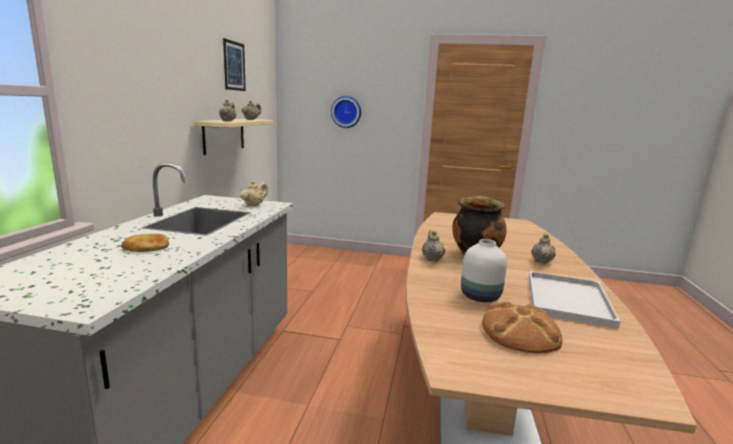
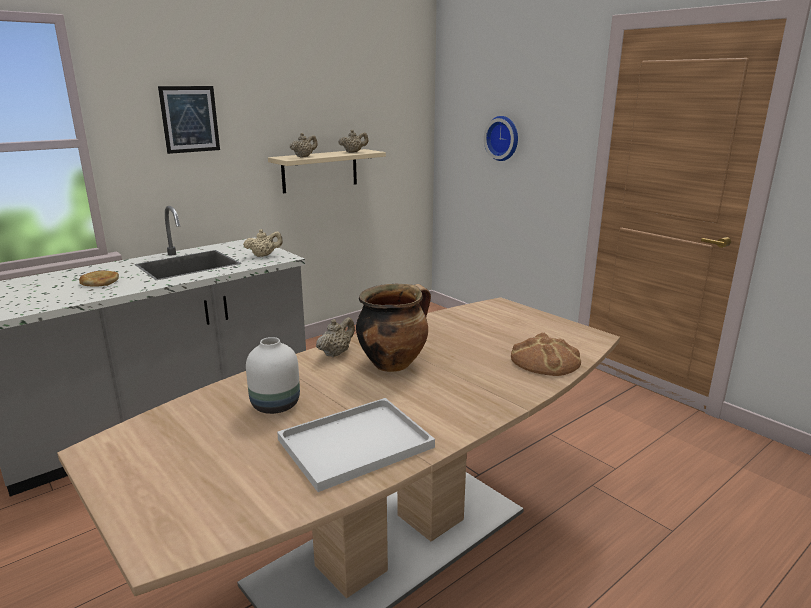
camera: 40 degrees right, 5 degrees up
(234, 66) = (342, 89): picture -> picture (190, 119)
(519, 332) = (217, 449): bread -> bread (545, 360)
(541, 261) = (458, 395): beige teapot -> none

